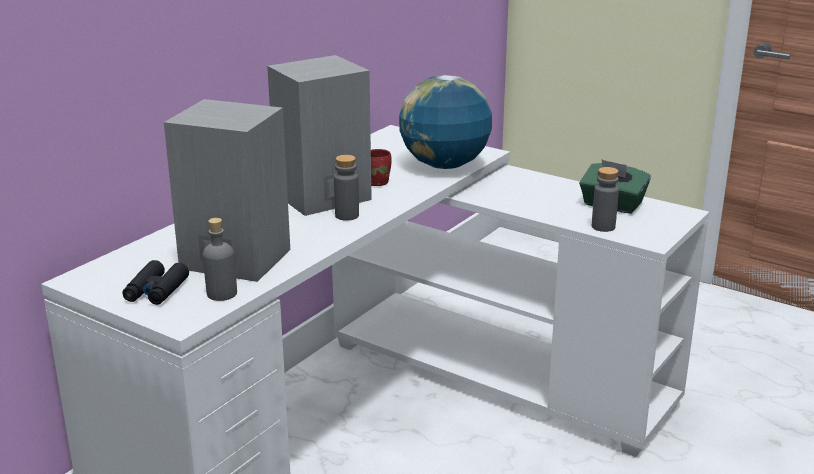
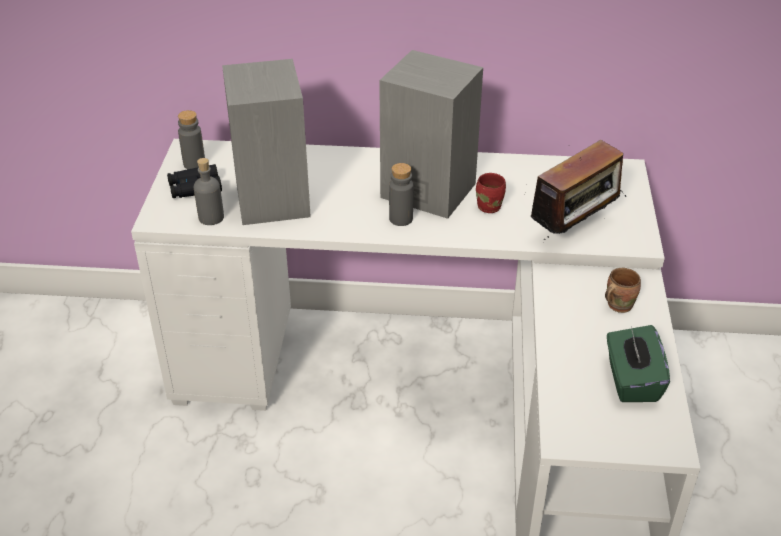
camera: 60 degrees right, 15 degrees up
(444, 165) = (574, 230): globe -> radio
(529, 186) = (617, 304): none -> brown mug
(603, 227) = (565, 390): grey bottle -> grey bottle (194, 164)

